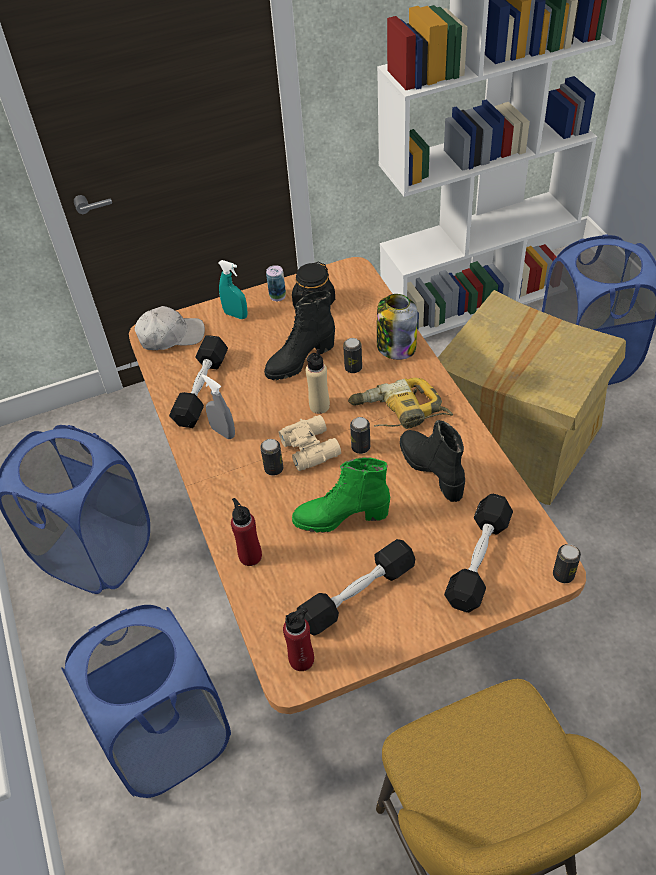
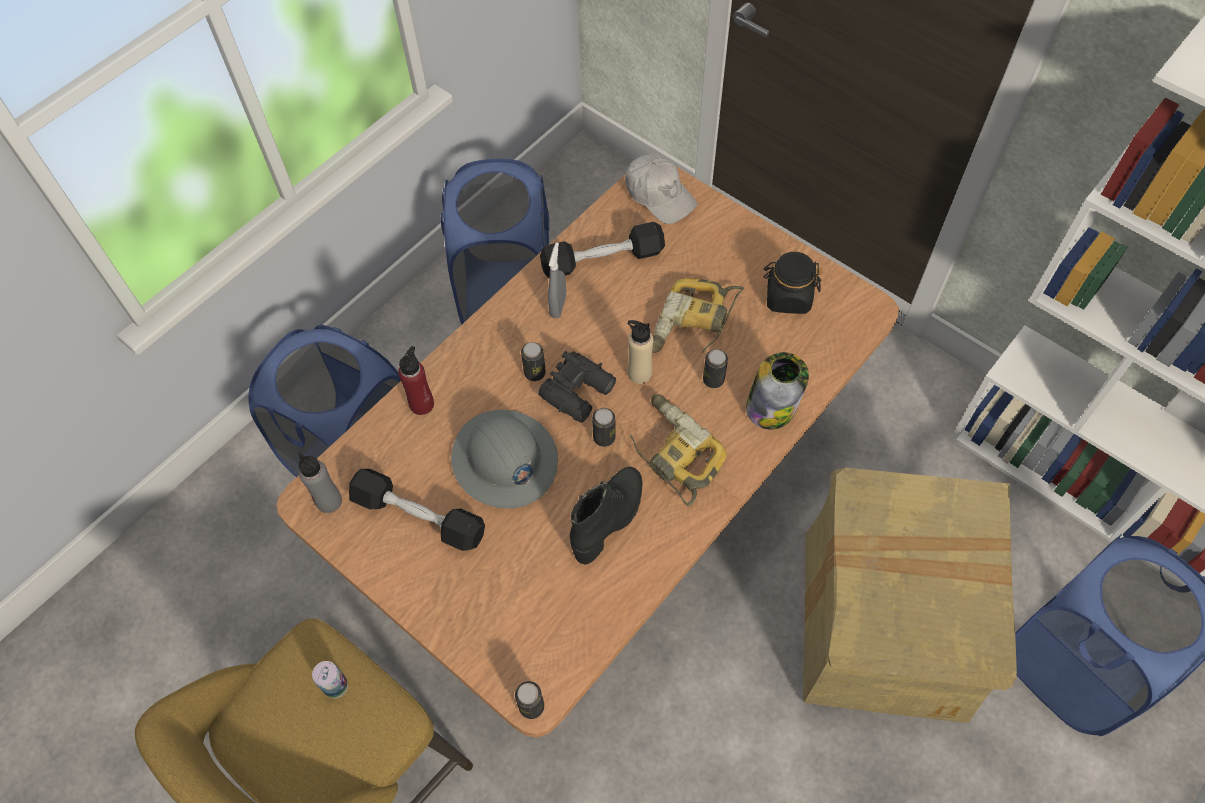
camera: 60 degrees right, 10 degrees up
(236, 315) = (725, 234): turquoise spray bottle -> none
(277, 296) = (778, 257): can -> can (336, 686)
(300, 360) = (694, 325): black boot -> power drill
(301, 659) = (329, 501): red bottle -> grey bottle
(311, 447) = (580, 392): beige binoculars -> black binoculars
(341, 517) = (504, 460): green boot -> grey hard hat
(478, 560) = (511, 613): black dumbbell -> none

